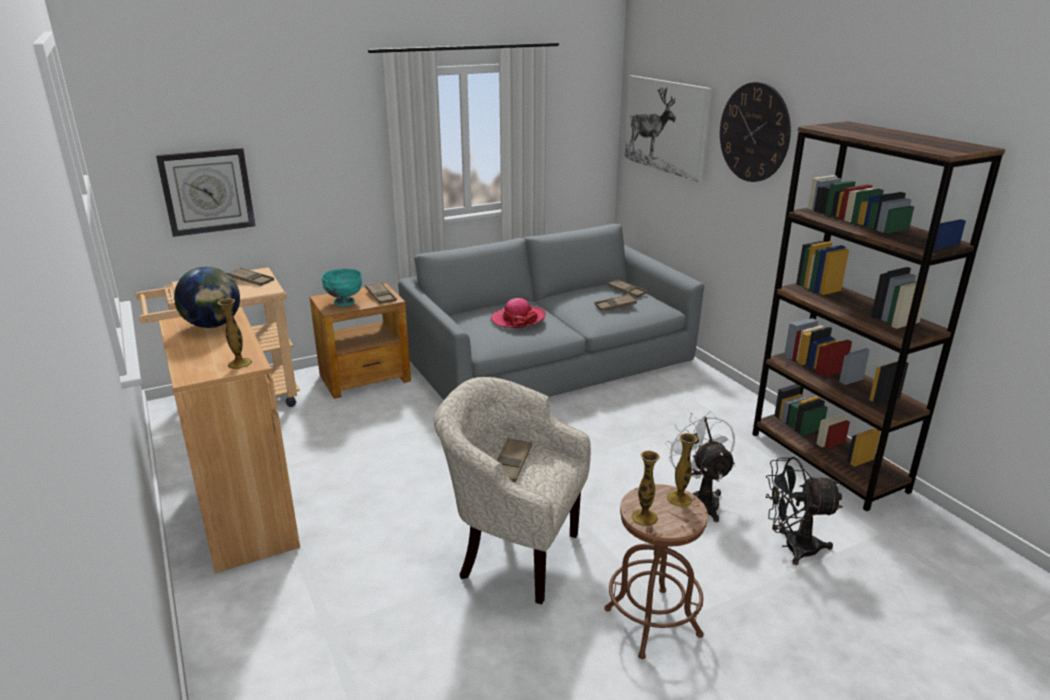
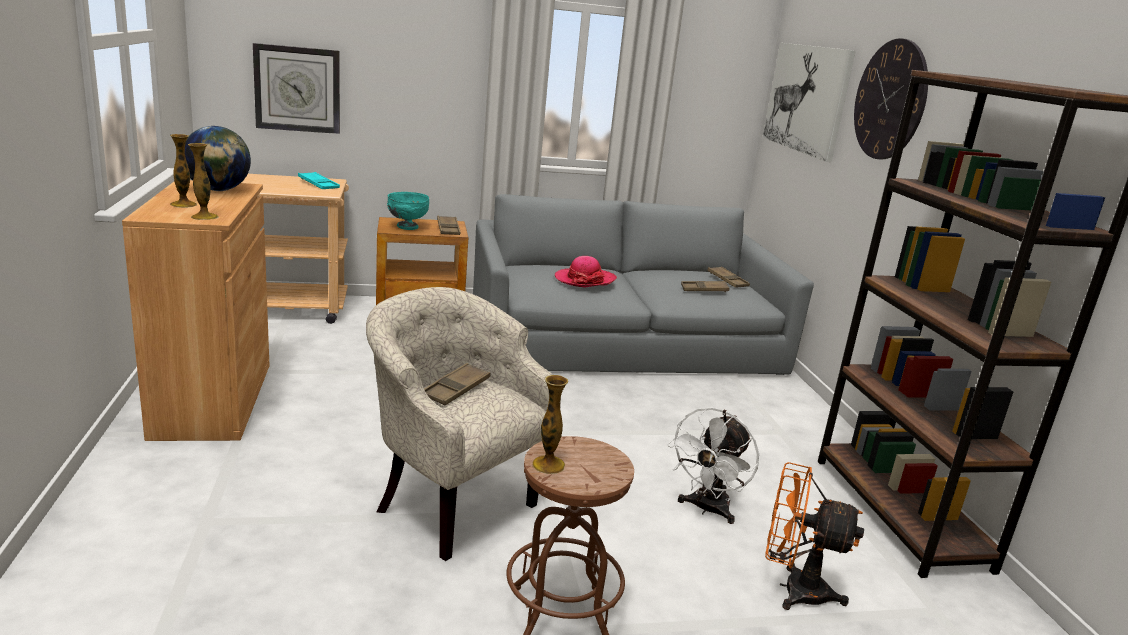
camera: 15 degrees right, 5 degrees down
(251, 280) = (318, 184): brown tray -> turquoise tray
(679, 499) = (607, 458): vase -> vase (183, 204)
(700, 499) = (706, 509): white fan -> white fan turned 150 degrees counterclockwise
(792, 547) = (793, 589): black fan -> orange fan

